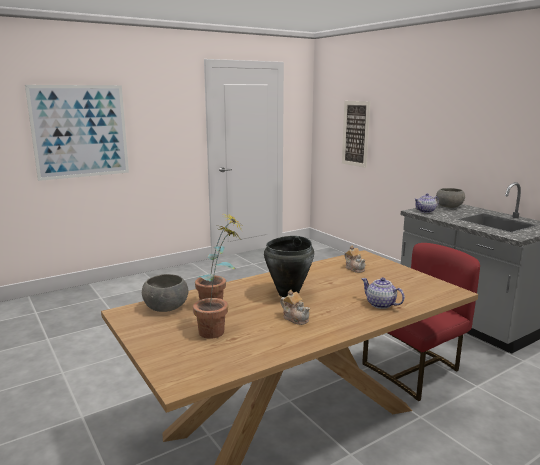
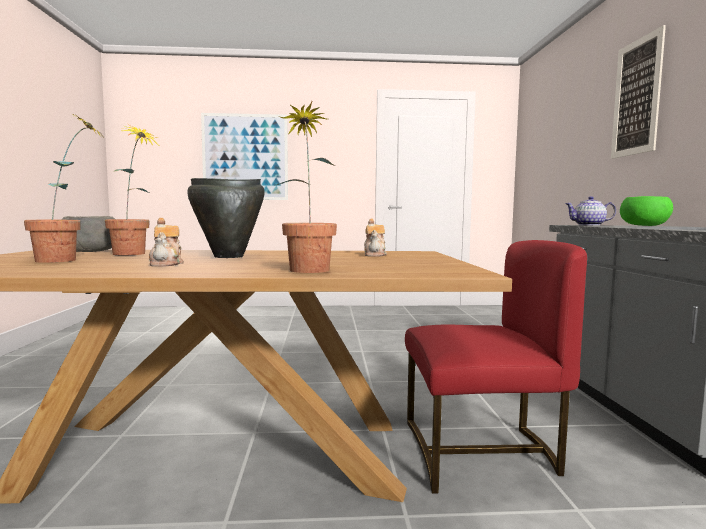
camera: 30 degrees right, 10 degrees down
(355, 133) = (552, 161): picture -> picture (636, 97)
(381, 304) = (308, 268): teapot -> potted plant
(449, 206) = (644, 225): grey bowl -> green bowl

